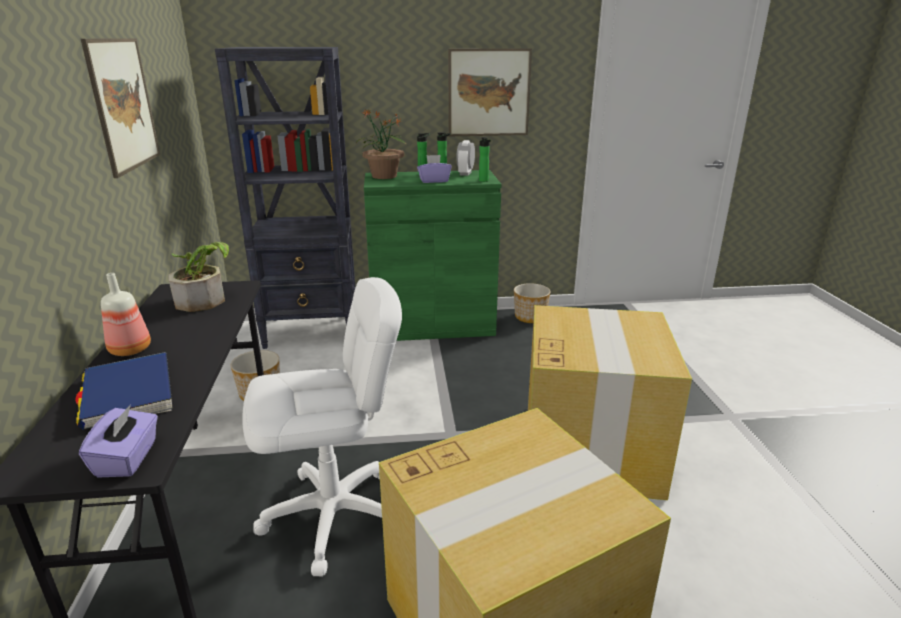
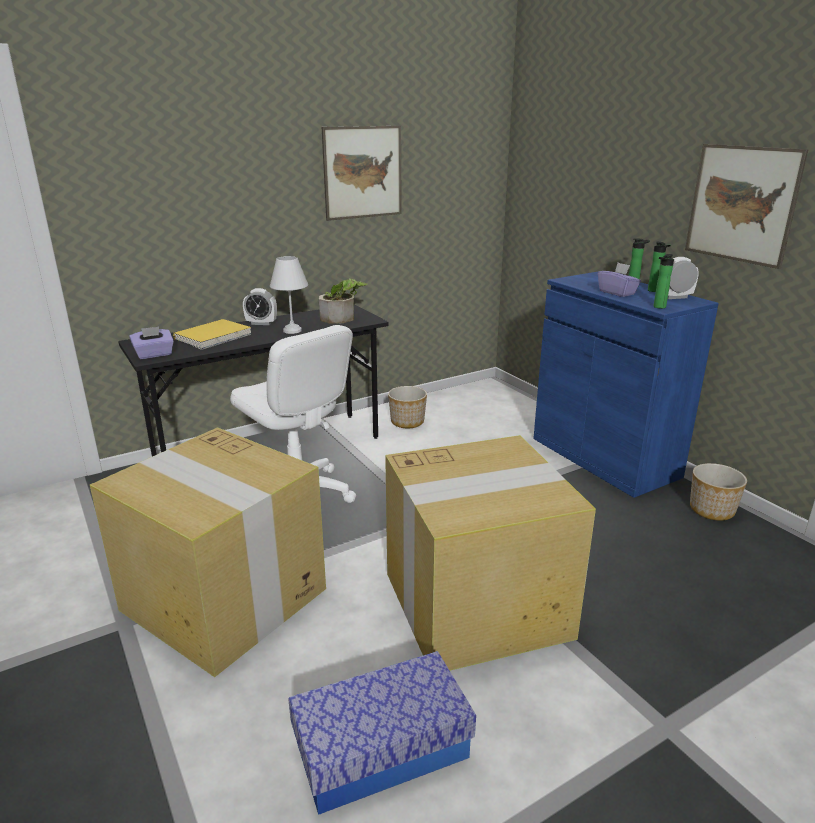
camera: 65 degrees right, 0 degrees up
(128, 394) = (213, 337): blue book -> yellow book
(130, 349) = (261, 323): bottle -> alarm clock
(200, 333) = (293, 330): none -> white table lamp
(313, 331) = (516, 409): black bookcase -> none
(384, 176) = (596, 277): potted plant -> none
(432, 325) = (604, 457): green cabinet -> blue cabinet
(748, 553) = (381, 750): none -> storage box

